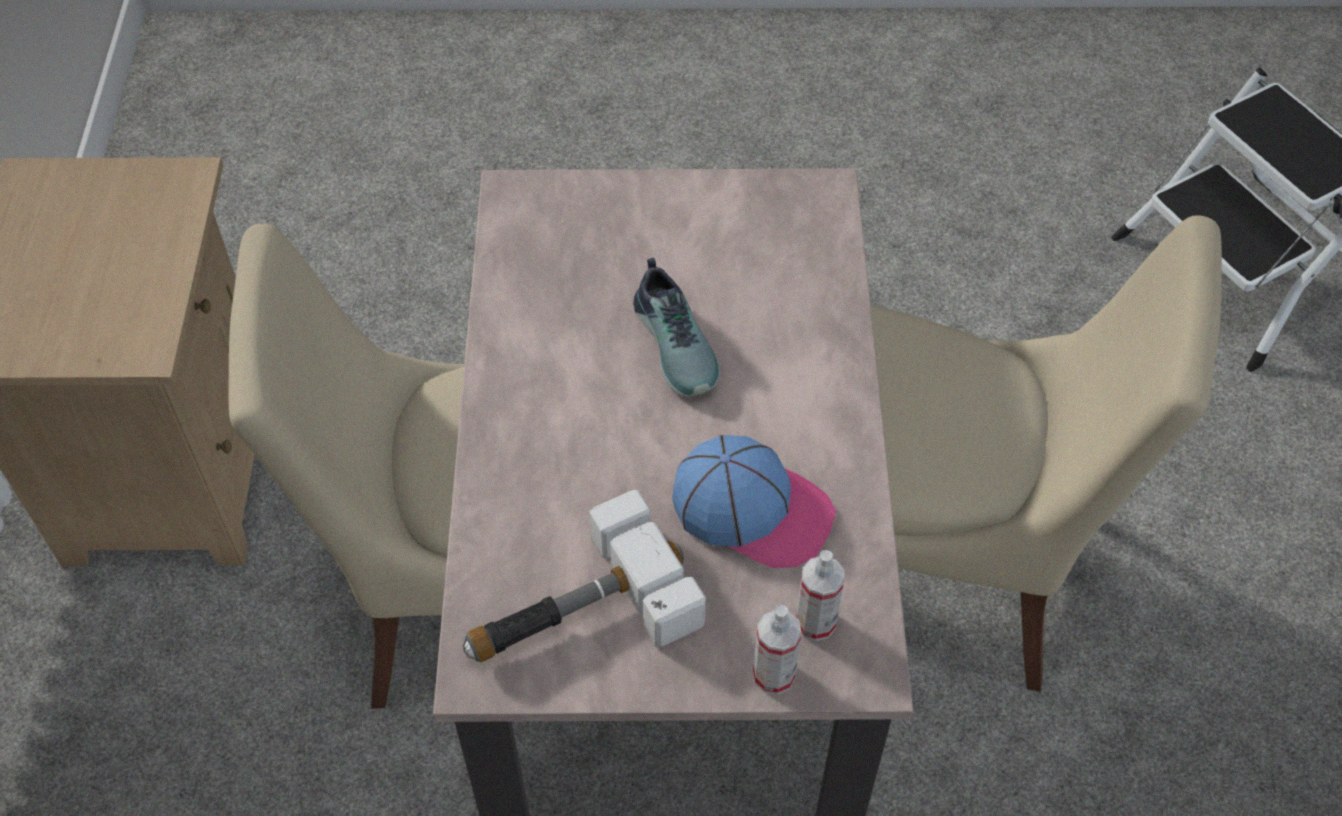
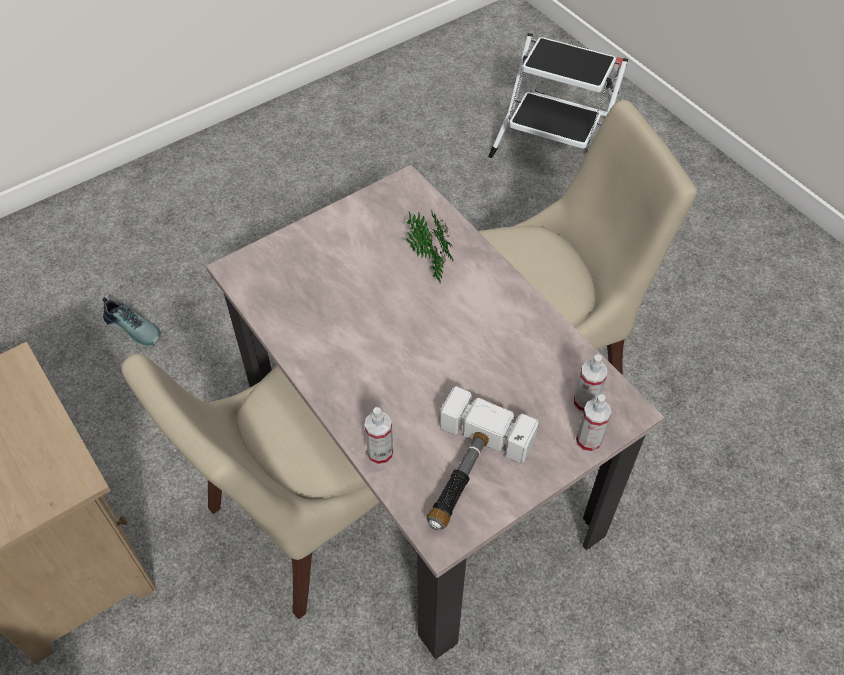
camera: 35 degrees left, 0 degrees up
(491, 524) = (380, 453): none -> spray bottle
(678, 344) = (398, 302): shoe -> shoe (135, 327)
(753, 509) = (508, 365): cap -> none
(765, 313) = (428, 261): none -> potted plant

